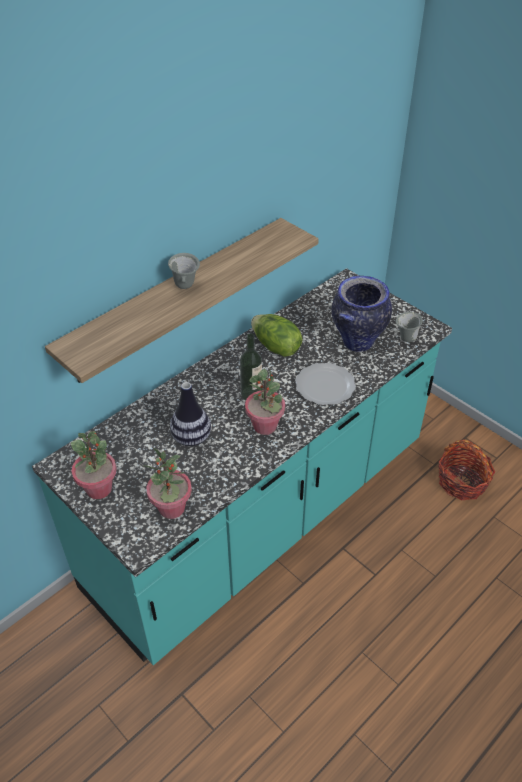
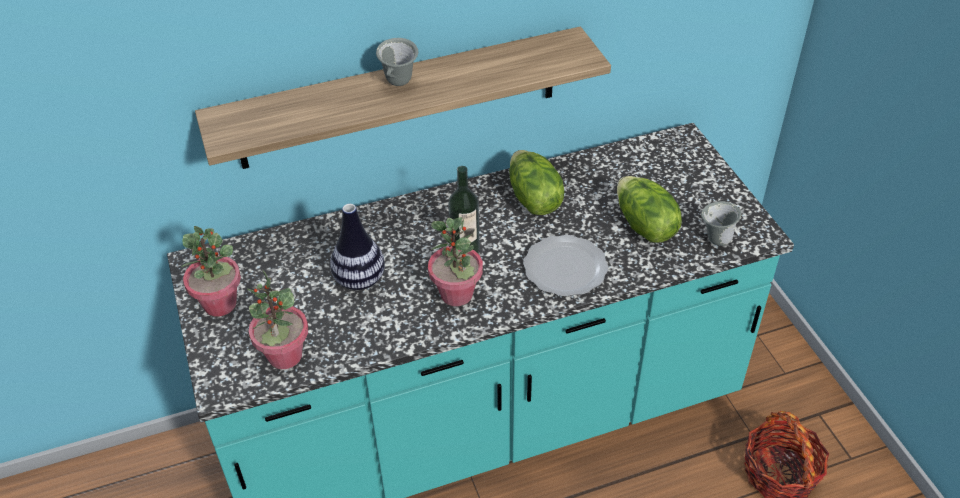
camera: 25 degrees right, 0 degrees up
(357, 343) = (644, 226): vase -> lettuce

